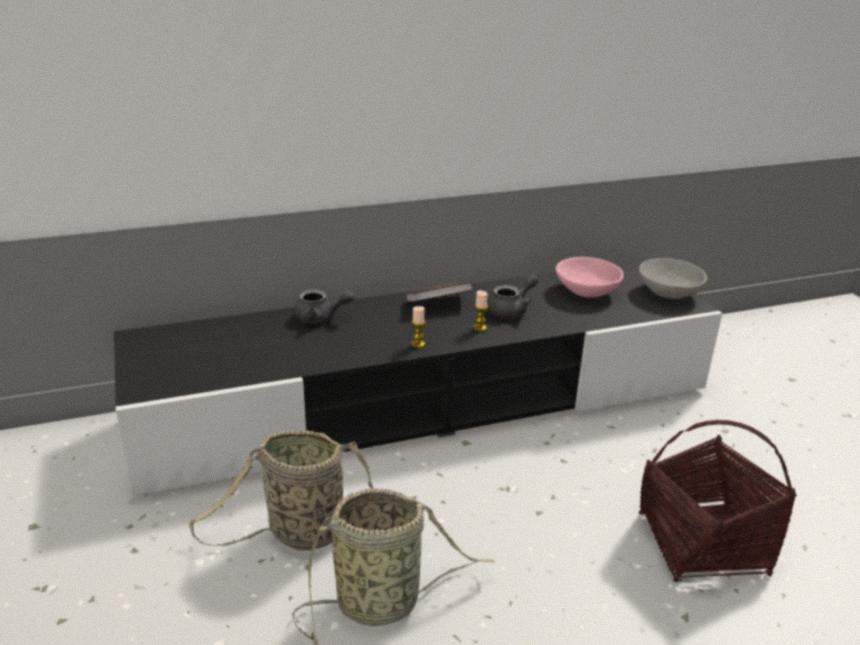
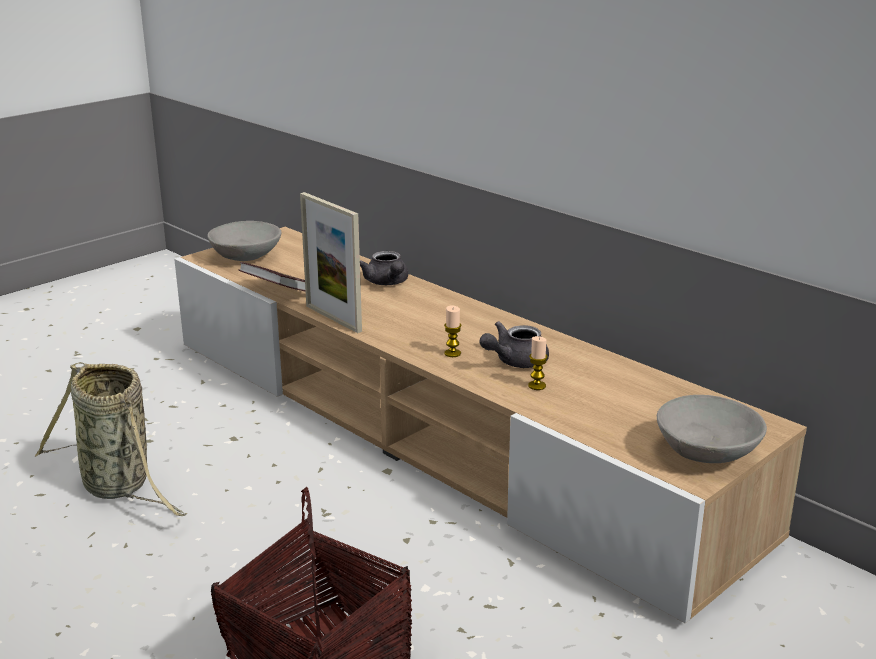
camera: 65 degrees right, 5 degrees down
(170, 368) = (245, 257): none -> grey bowl
(301, 534) = (186, 425): basket -> none
(369, 358) = (333, 318): none -> picture frame
(417, 344) = (383, 332): candle -> candle (537, 386)
(428, 403) = (439, 432): black tv stand -> beige tv stand
(438, 304) = (481, 324): book -> book (277, 292)
(511, 310) = (514, 361): grey teapot -> grey teapot turned 120 degrees clockwise
(586, 291) = (626, 396): pink bowl -> none

